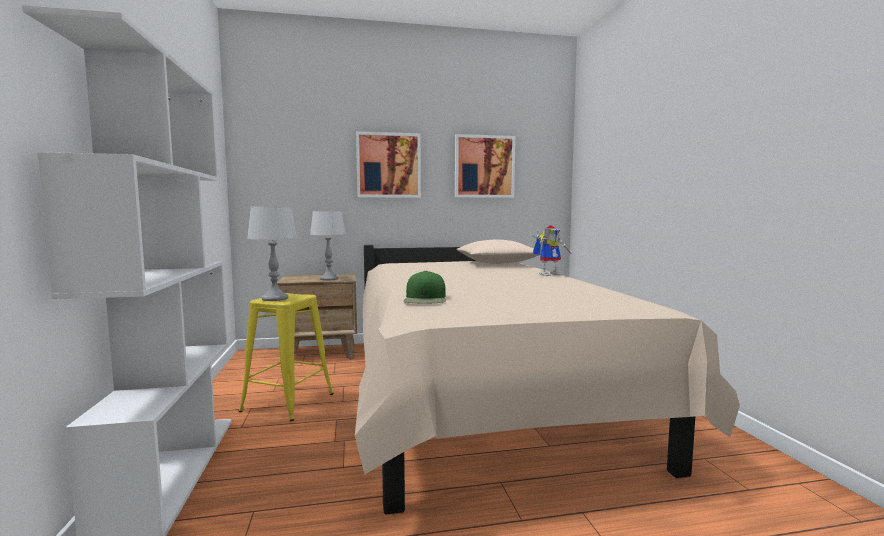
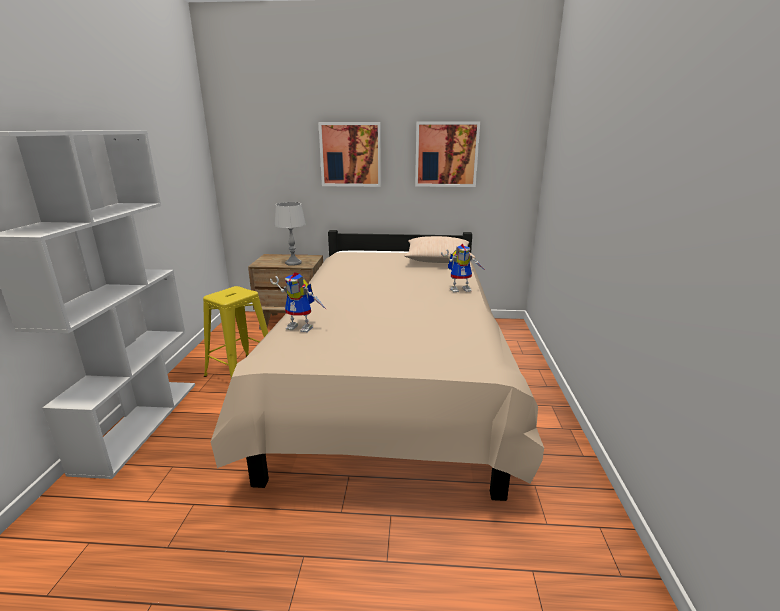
camera: 15 degrees right, 15 degrees up
(275, 298) = (222, 295): grey table lamp -> none
(425, 299) = (303, 327): green cap -> toy robot

